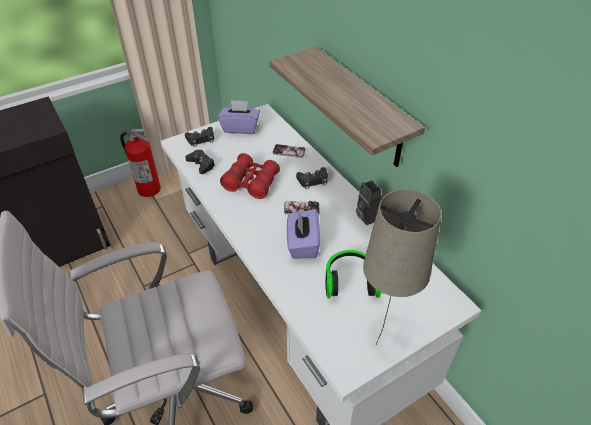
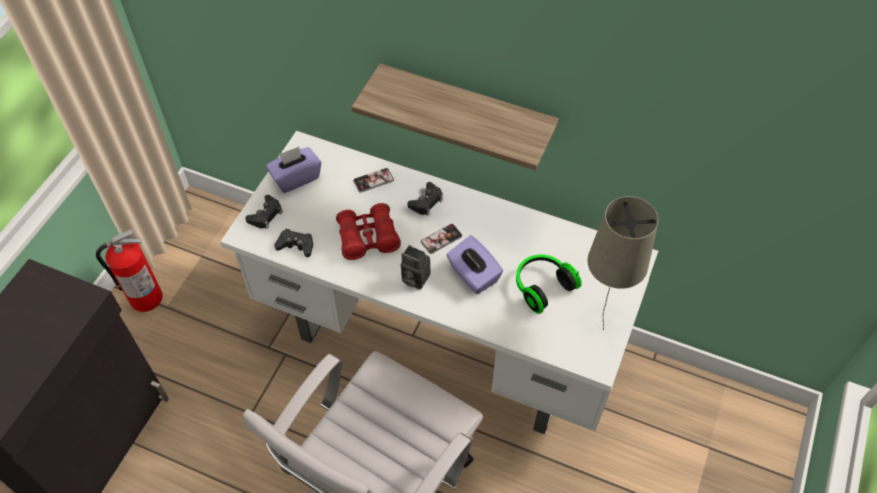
camera: 35 degrees left, 10 degrees up
(367, 216) = (506, 213): camera -> camera (413, 278)

